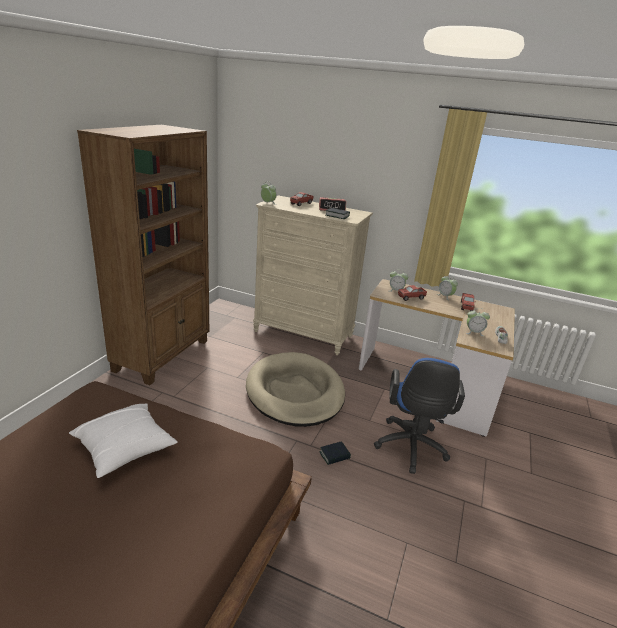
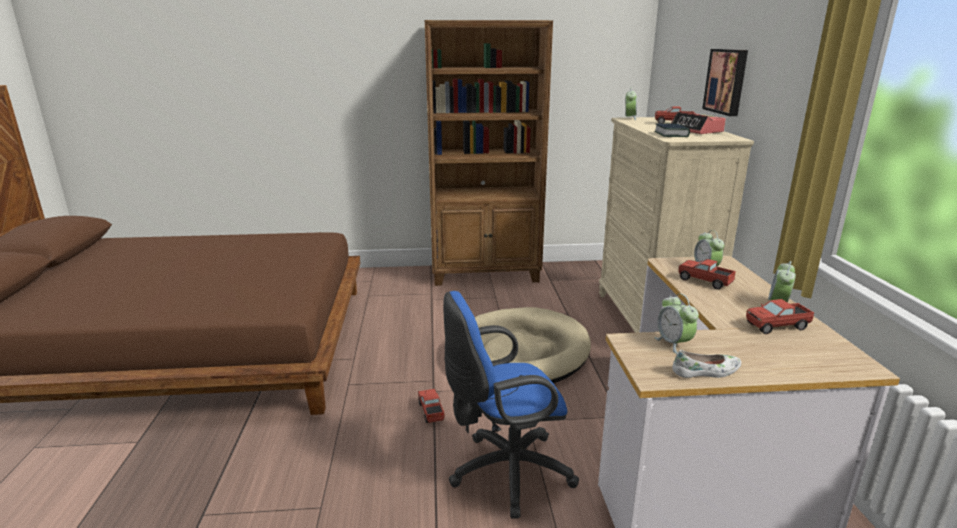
camera: 65 degrees right, 5 degrees down
(125, 448) = (261, 262): white pillow -> none
(333, 175) = (727, 81): none -> picture
(334, 455) = (431, 412): book -> toy truck

